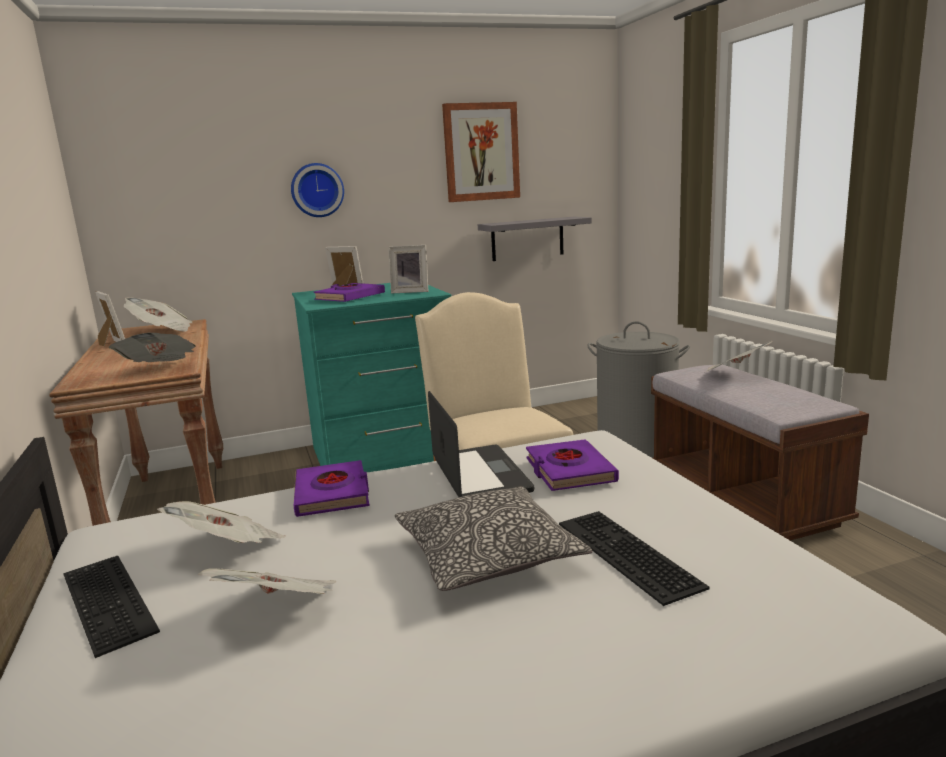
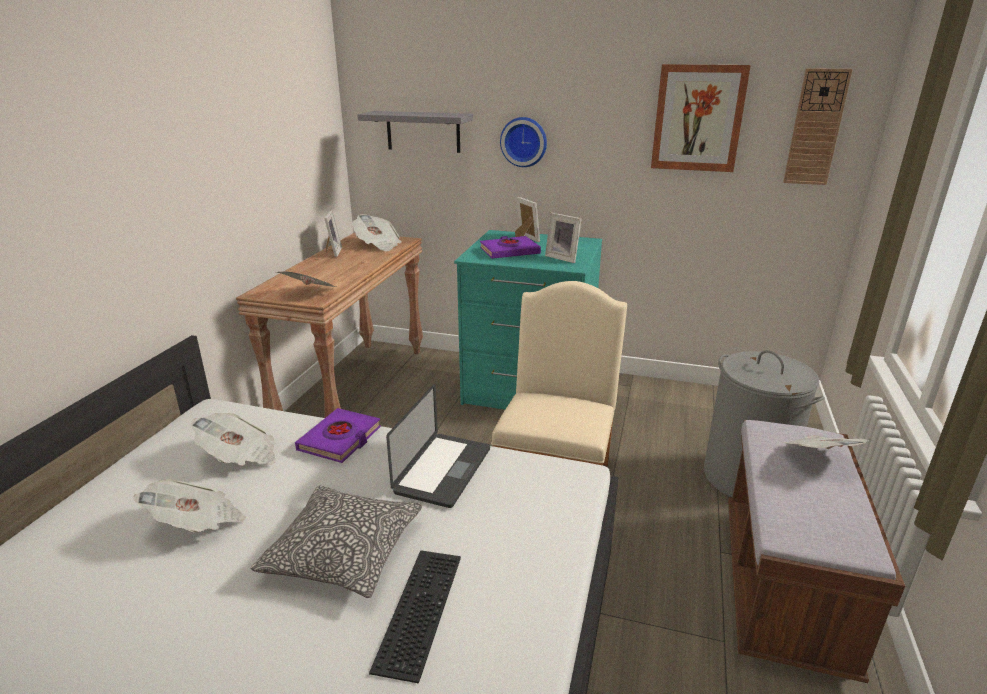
camera: 35 degrees right, 10 degrees up
(112, 601) = (154, 467): keyboard -> none
(527, 239) = (735, 216): grey shelf -> grey shelf (423, 131)
(569, 471) = (504, 501): purple book -> none
(572, 153) = (816, 128): none -> wall clock

